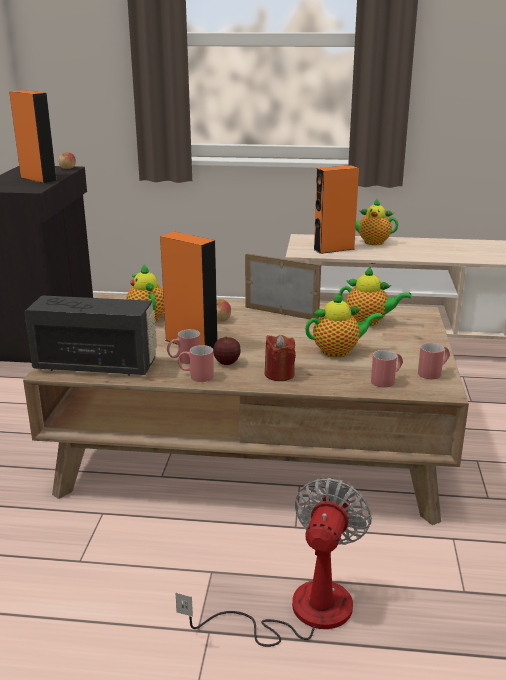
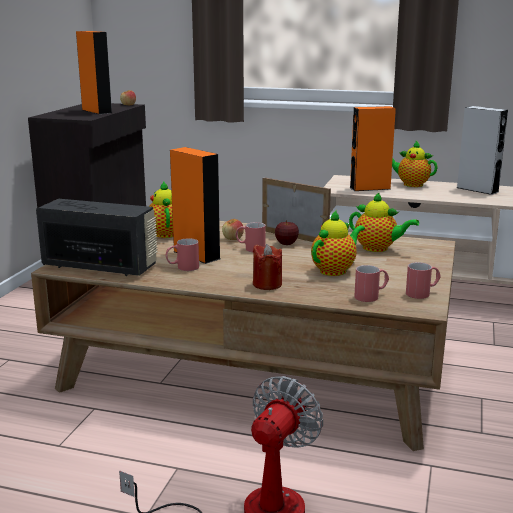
camera: 10 degrees right, 5 degrees down
(196, 376) = (187, 280): red mug -> red mug (250, 248)
(227, 362) = (222, 272): apple -> apple (286, 243)
(339, 351) = (335, 270): teapot -> teapot turned 45 degrees counterclockwise
(437, 245) = (477, 189): none -> grey speaker

